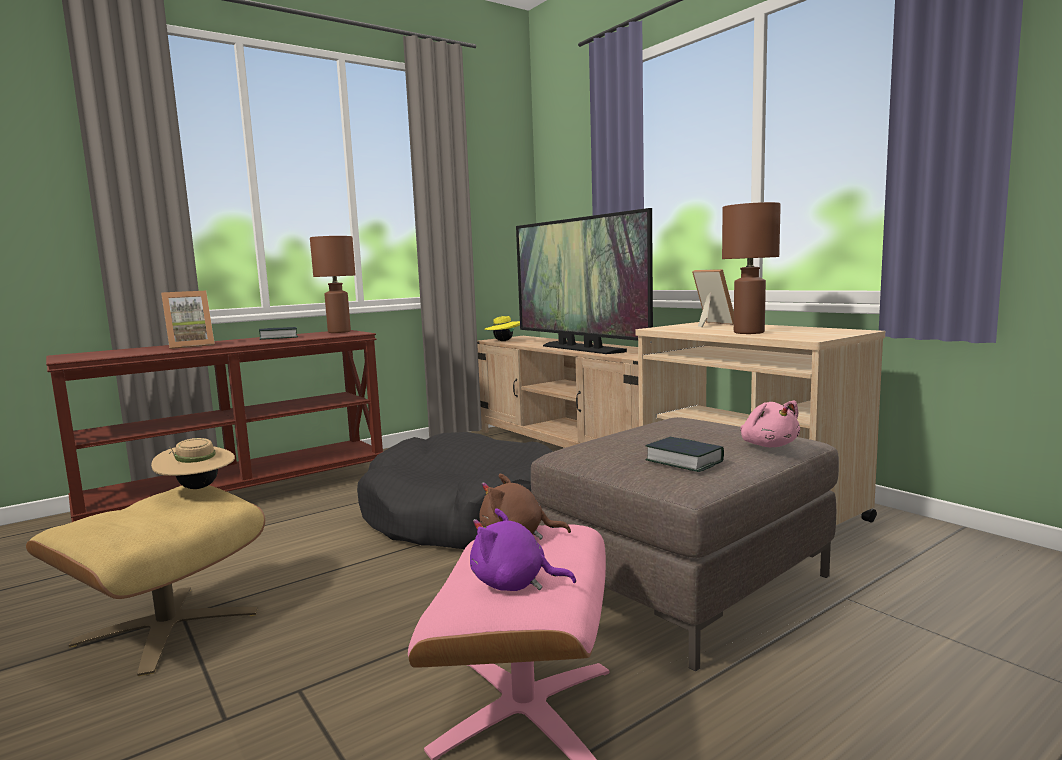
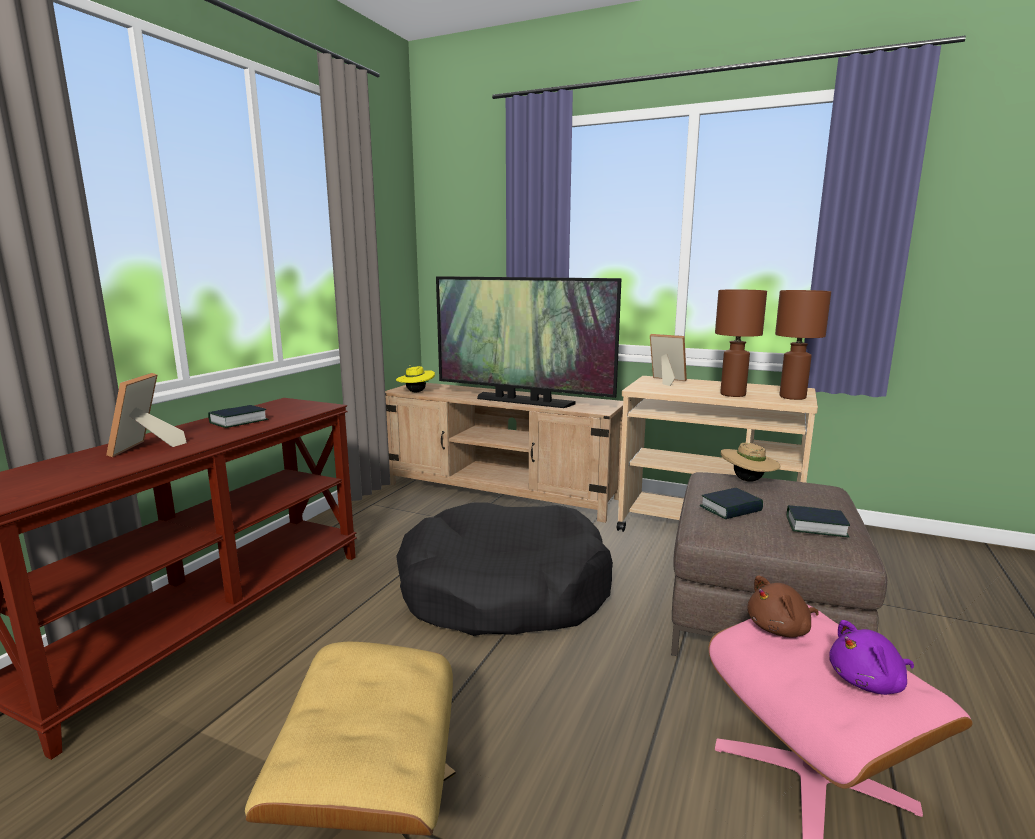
camera: 30 degrees left, 5 degrees up
(190, 346) = (146, 448): picture frame -> picture frame turned 150 degrees clockwise
(197, 488) = (367, 652): beige hat -> beige hat (748, 480)
(338, 332) = (291, 405): brown table lamp -> brown table lamp (792, 397)
(624, 440) = (731, 509): none -> book
(768, 445) = (829, 498): pink plush toy -> none

